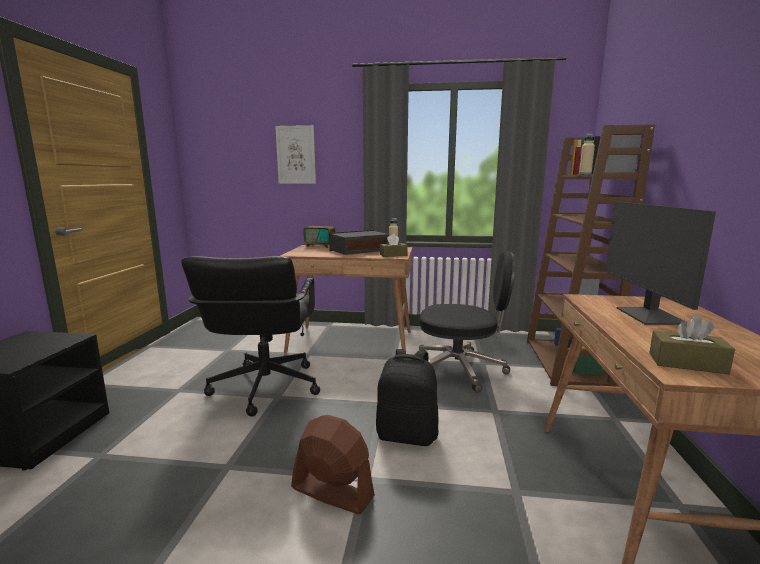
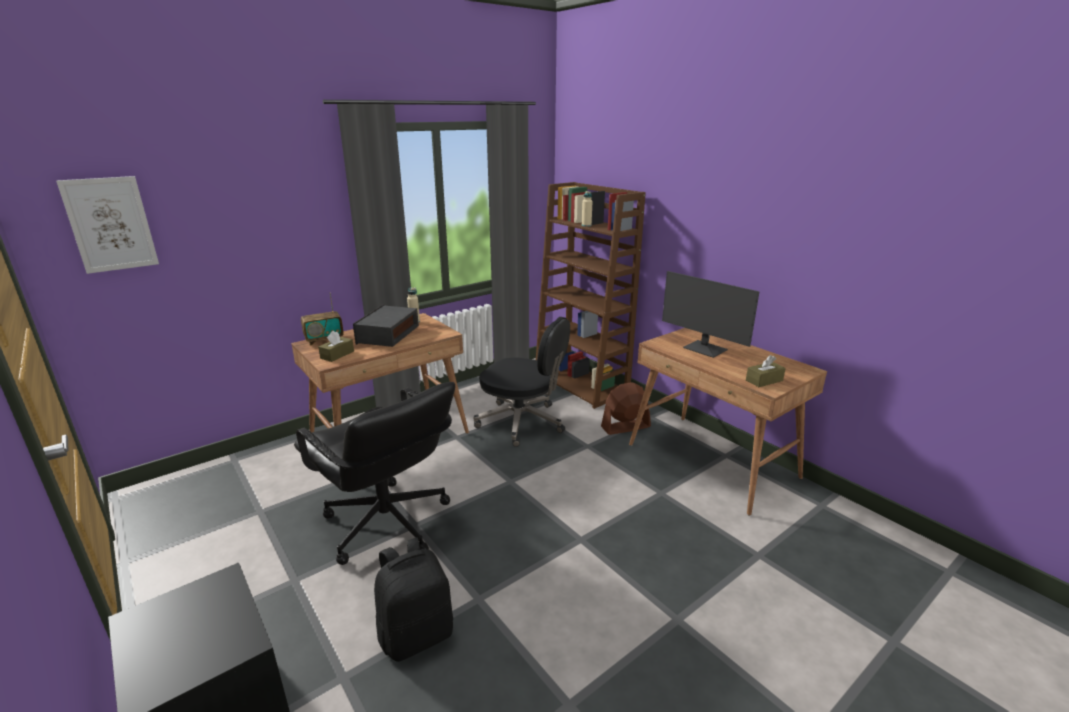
camera: 45 degrees left, 10 degrees up
(296, 155) = (247, 222): picture -> picture (110, 224)
(332, 492) = (575, 561): brown fan -> brown fan (625, 427)
(393, 255) = (437, 332): brown tissue box -> brown tissue box (337, 355)
(407, 435) = (561, 495): black backpack -> black backpack (417, 634)
(461, 369) = (522, 422): black office chair -> black office chair turned 60 degrees clockwise

